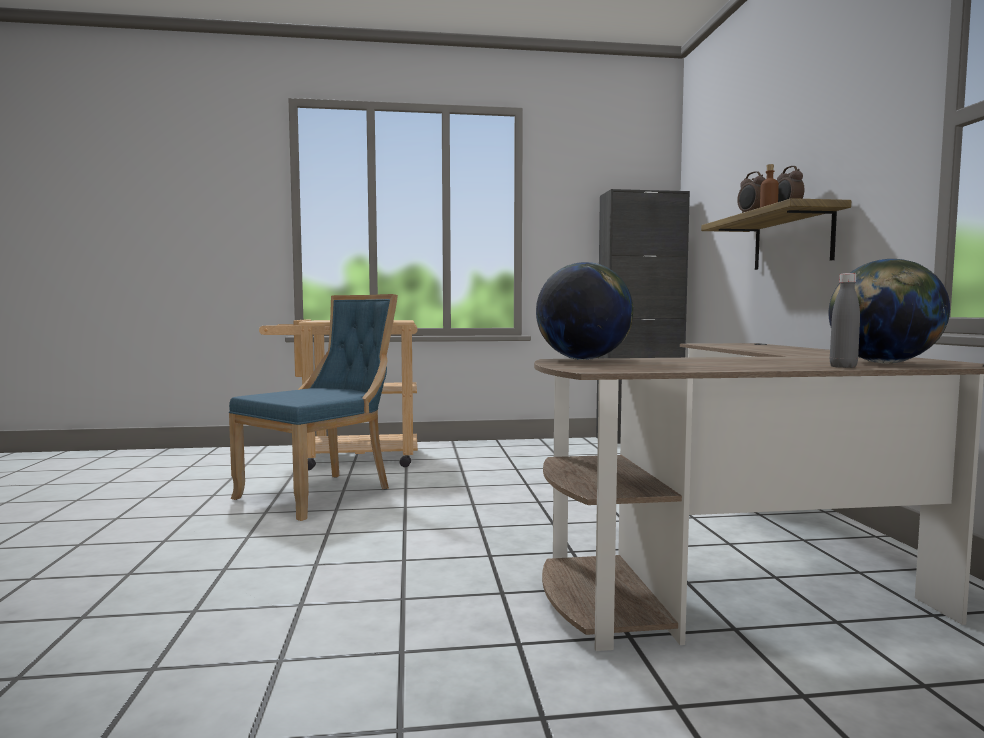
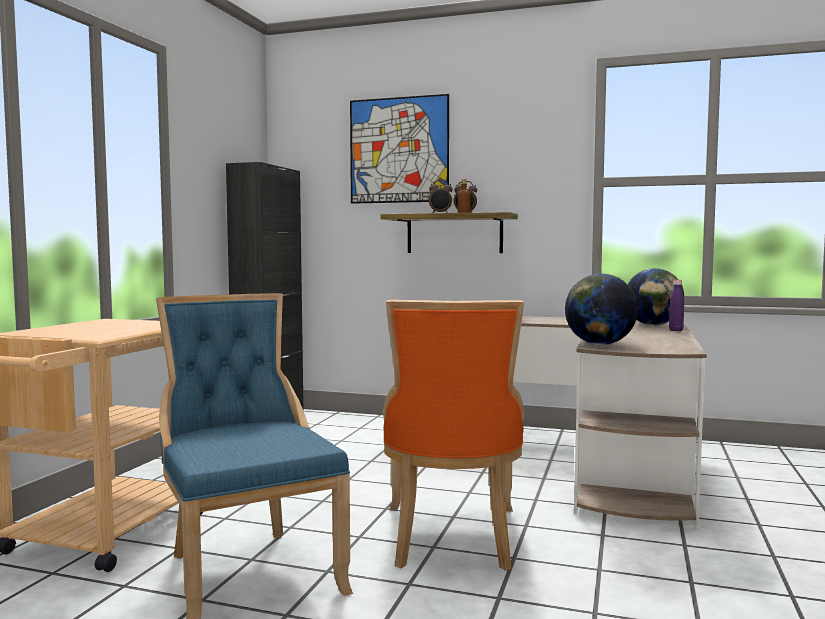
camera: 65 degrees left, 0 degrees up
(426, 533) = (451, 539): none -> orange chair
(754, 145) = (399, 150): none -> picture
(843, 367) = (676, 330): grey bottle -> purple bottle

